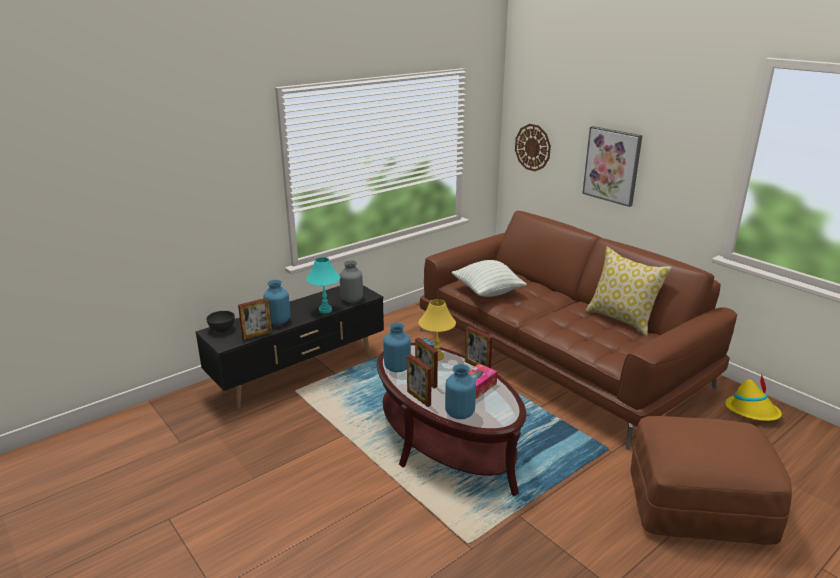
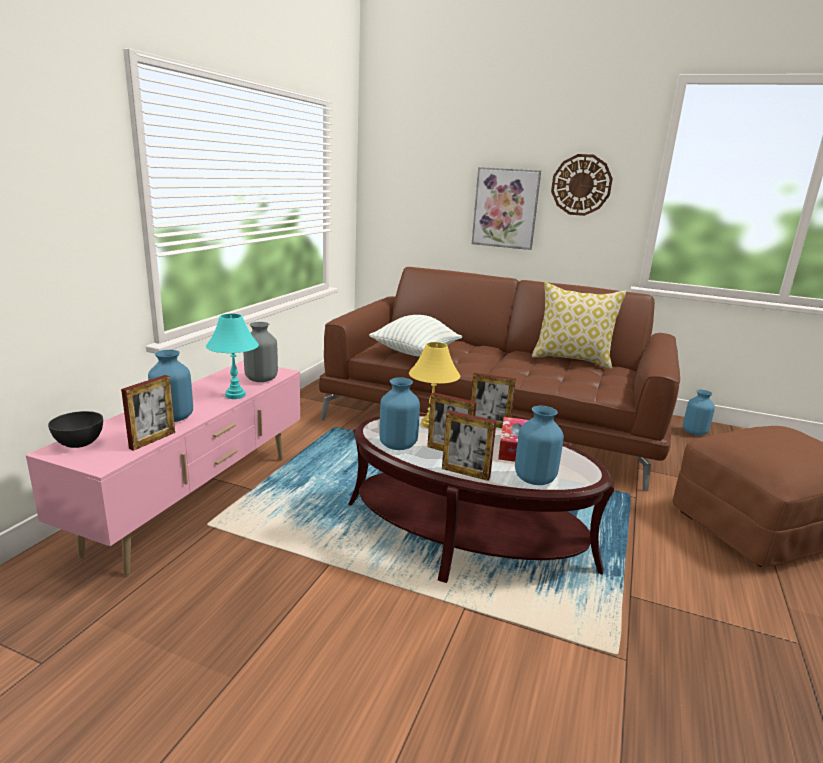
camera: 30 degrees left, 5 degrees down
(300, 374) = (198, 501): black tv stand -> pink tv stand
(533, 147) = (402, 201): wall clock -> wall clock (581, 185)
(752, 411) = (695, 432): yellow hat -> blue vase

